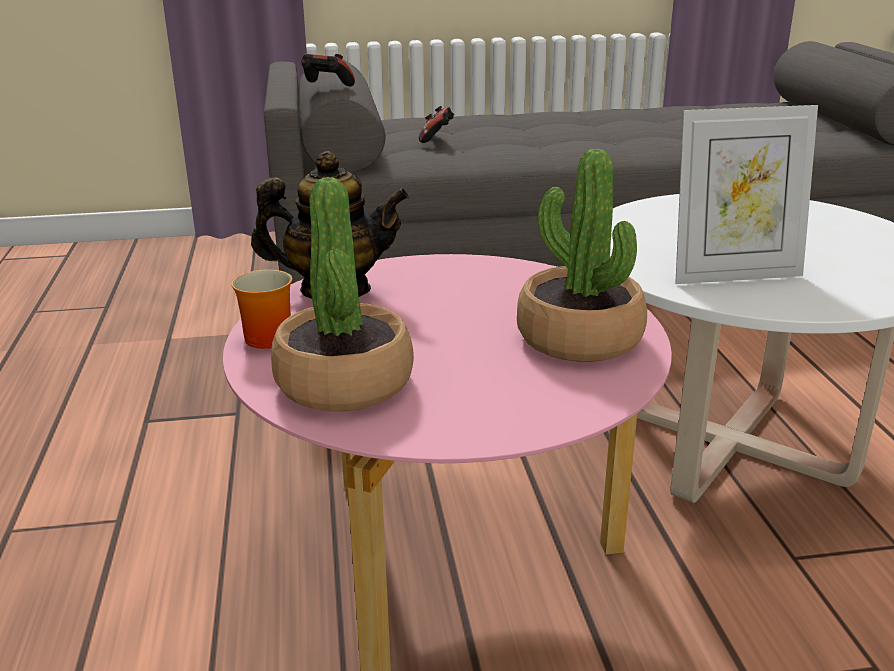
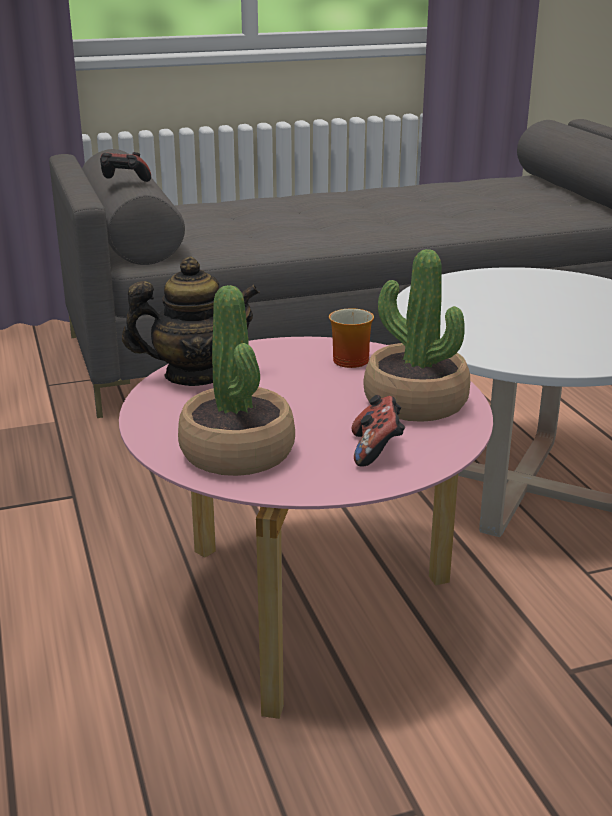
camera: 10 degrees left, 0 degrees up
(264, 336) = (151, 419): mug -> mug (346, 359)
(437, 139) = (224, 226): game controller -> game controller (376, 450)
(733, 274) = (523, 341): picture frame -> none

